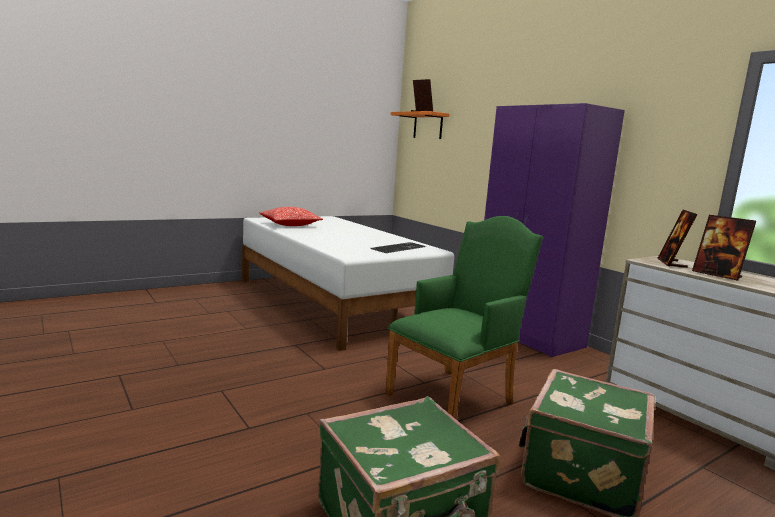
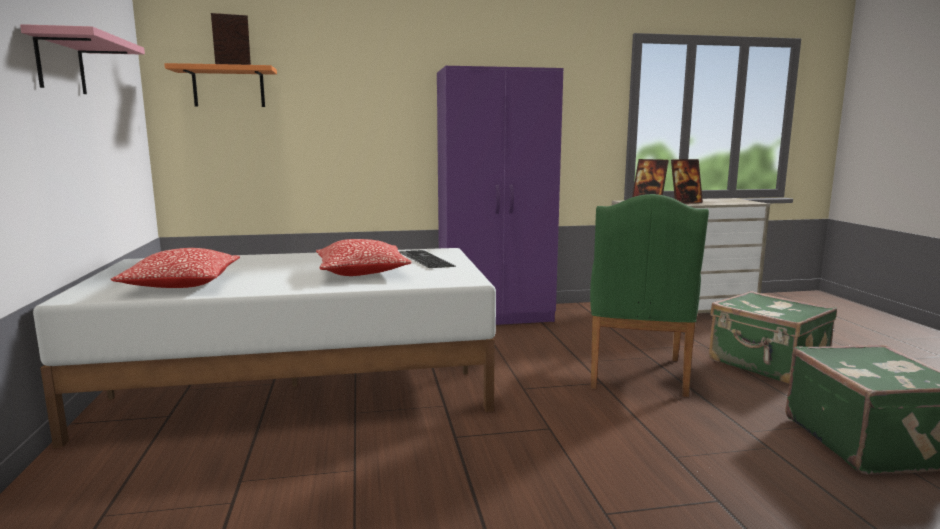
camera: 65 degrees left, 0 degrees up
(304, 114) = (60, 64): none -> pink shelf
(346, 241) = (362, 272): none -> pillow
(455, 396) = (636, 376): green armchair -> green armchair turned 150 degrees counterclockwise

